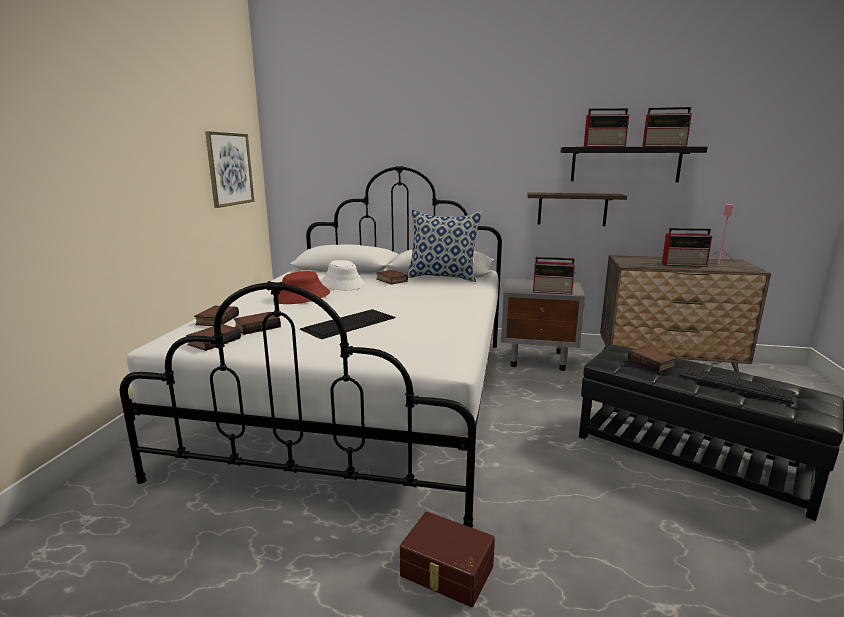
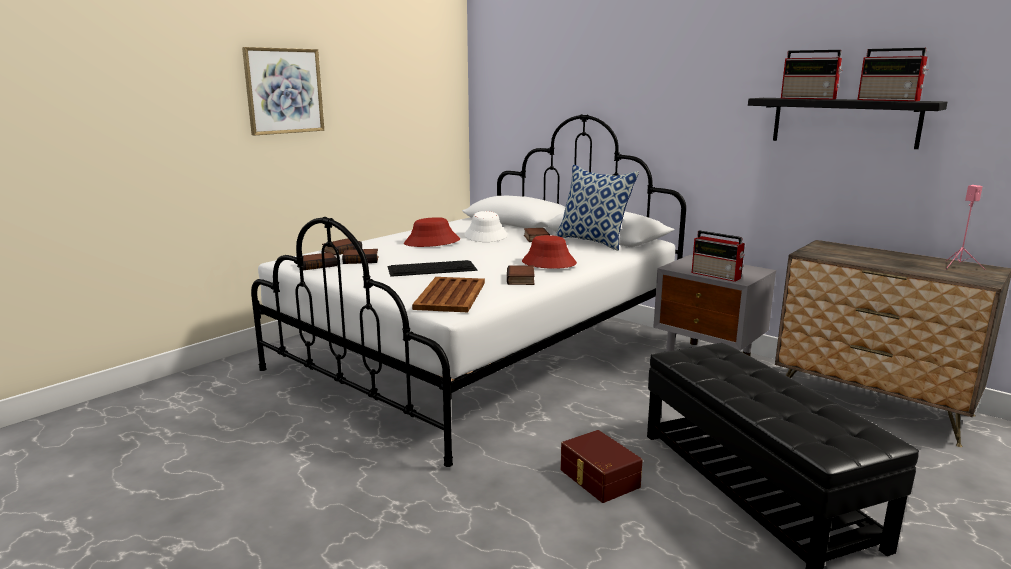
camera: 30 degrees right, 0 degrees up
(230, 169) = (421, 113): picture -> picture (284, 91)
(417, 347) = (451, 295): none -> brown tray
(443, 300) = (548, 263): none -> red hat
(446, 572) = (398, 487): brown storage box -> brown storage box (598, 479)
(572, 209) = (774, 176): shelf -> none
(652, 362) = (728, 366): book -> book (521, 279)
(684, 264) = (892, 262): radio -> none
(735, 384) = (787, 404): keyboard -> none

